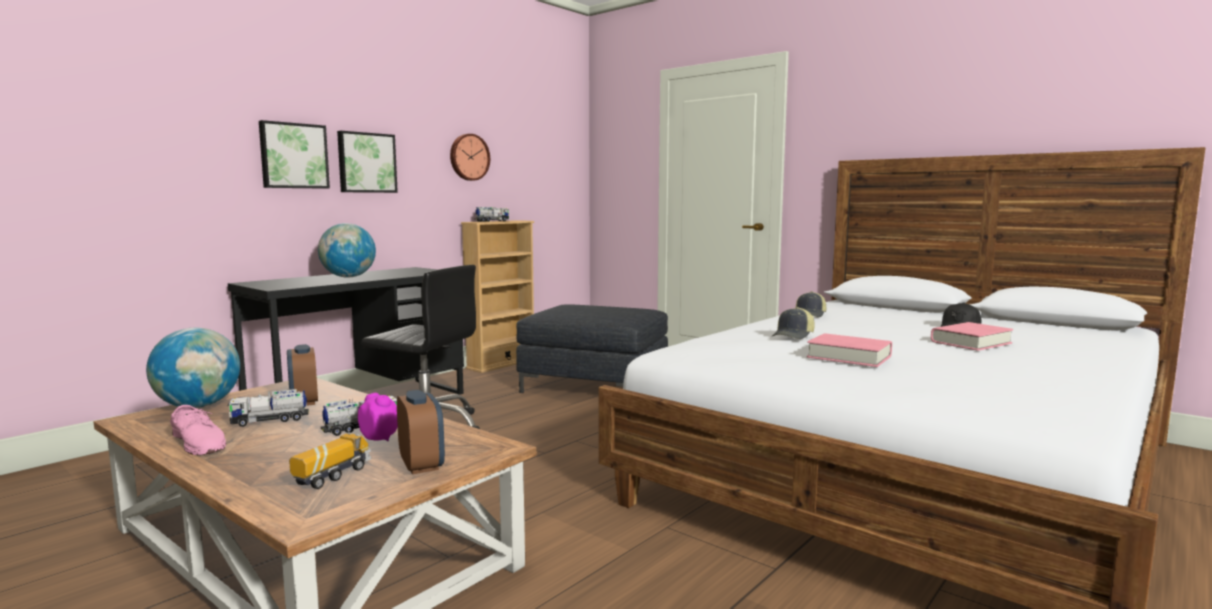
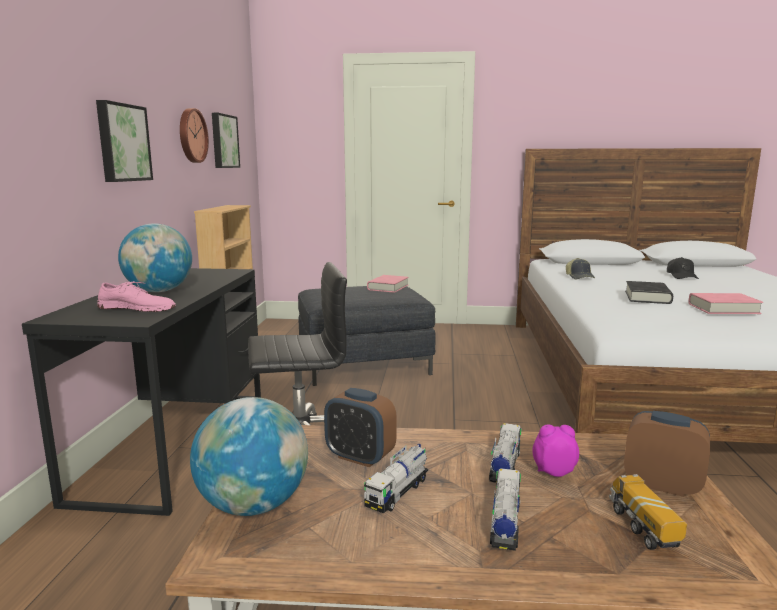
camera: 35 degrees left, 5 degrees up
(199, 442) = (410, 550): pink shoe -> pink shoe (137, 308)
(293, 156) = (61, 133): picture -> picture (223, 141)
(492, 221) = (221, 208): toy truck -> toy truck (505, 523)
(794, 336) = (647, 297): cap -> black book
(970, 342) = (723, 286): pink book -> pink book (388, 287)

